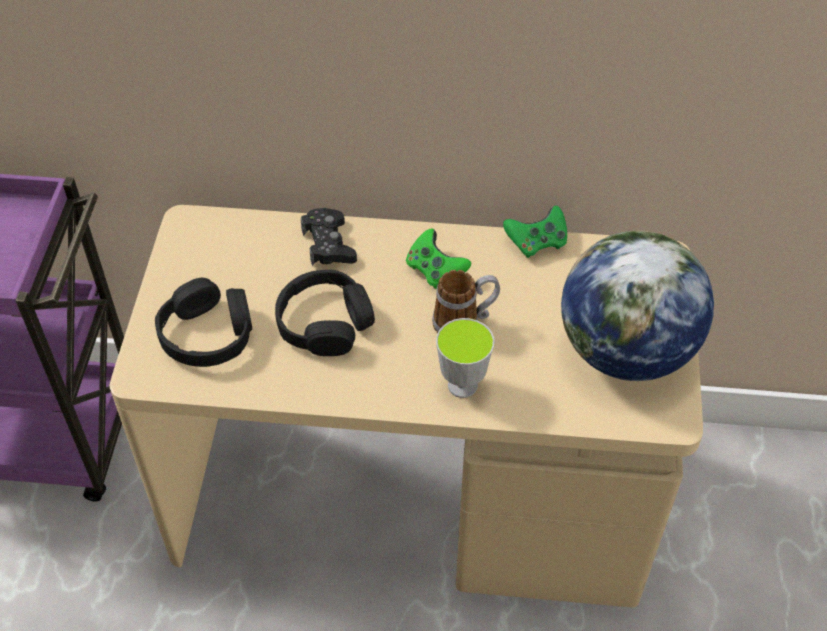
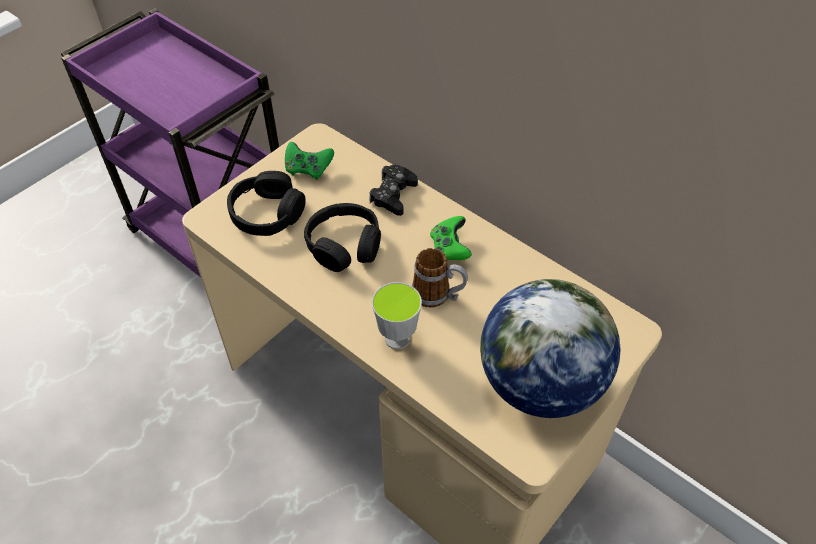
camera: 35 degrees right, 0 degrees up
(536, 243) = (541, 268): green game controller -> green game controller (308, 169)

